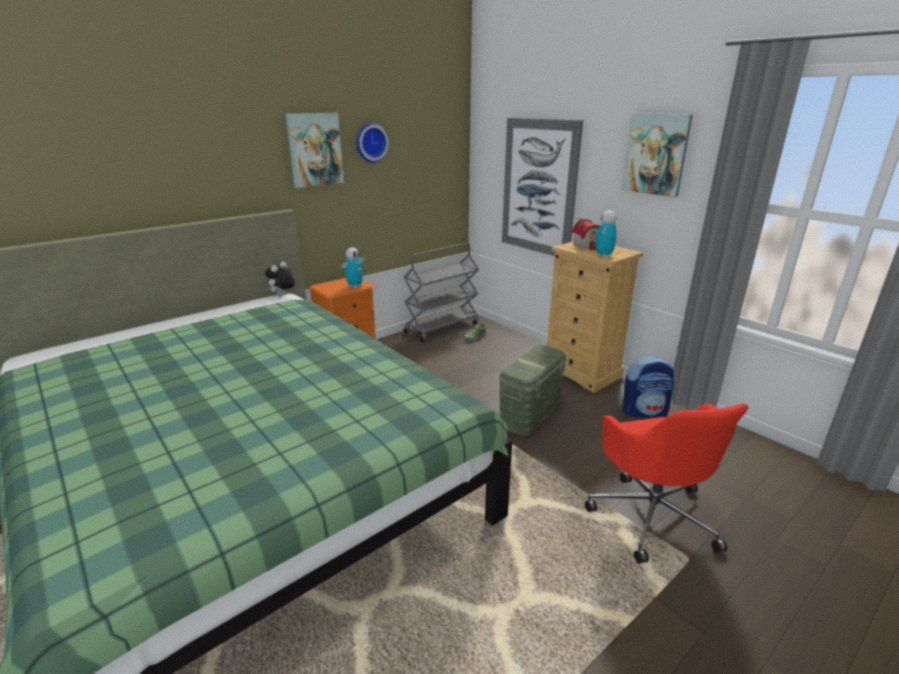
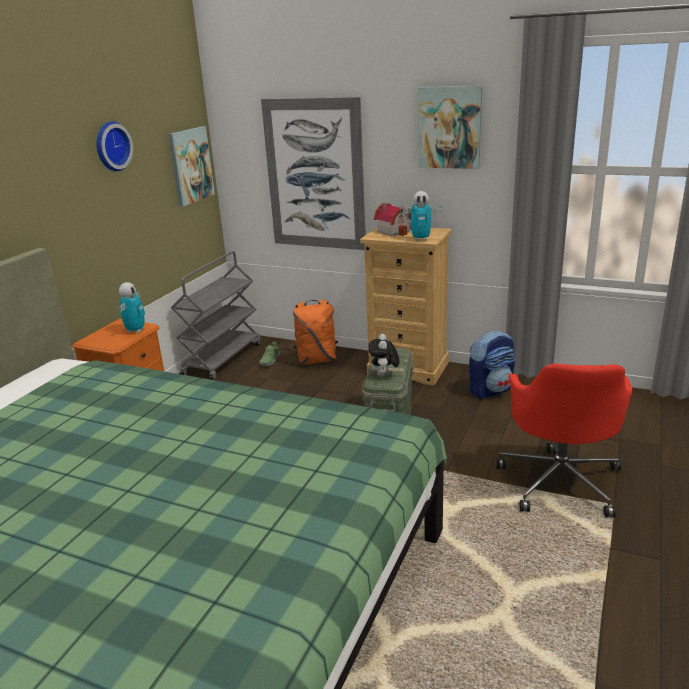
camera: 25 degrees left, 0 degrees up
(282, 295) = (55, 363): plush toy -> plush toy (384, 375)
(314, 150) = (51, 165): picture -> picture (190, 165)
(511, 345) = (317, 359): none -> orange backpack
(603, 256) = (421, 239): toy robot -> toy robot turned 90 degrees counterclockwise
(651, 514) = (560, 480): red office chair -> red office chair turned 45 degrees clockwise

